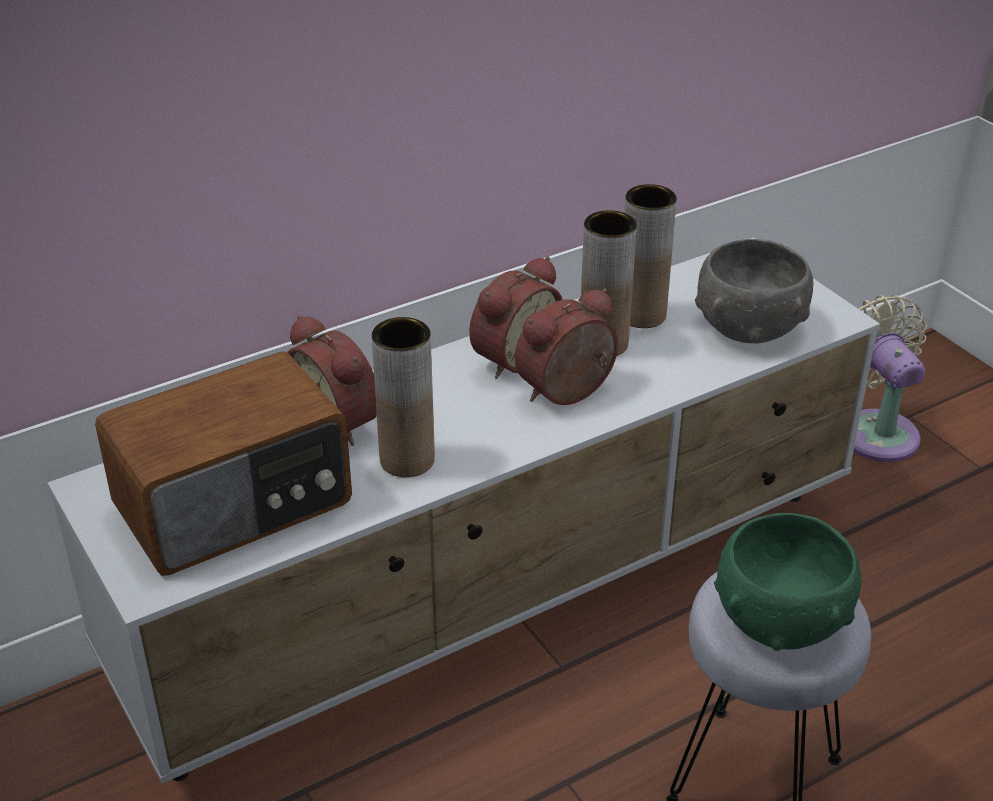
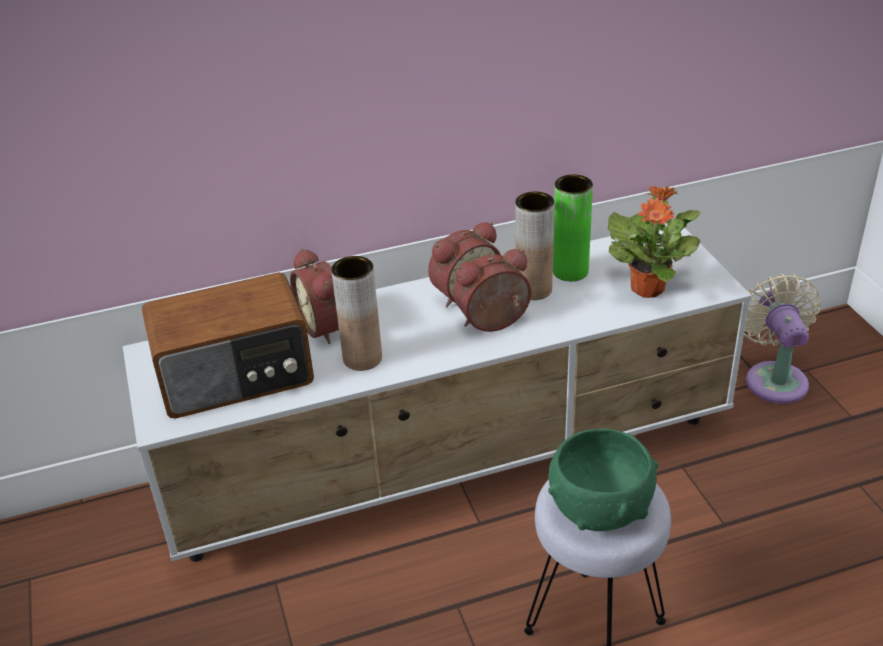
camera: 15 degrees right, 0 degrees up
(642, 315) = (570, 271): brown vase -> green vase
(749, 327) = (648, 288): grey bowl -> potted plant

